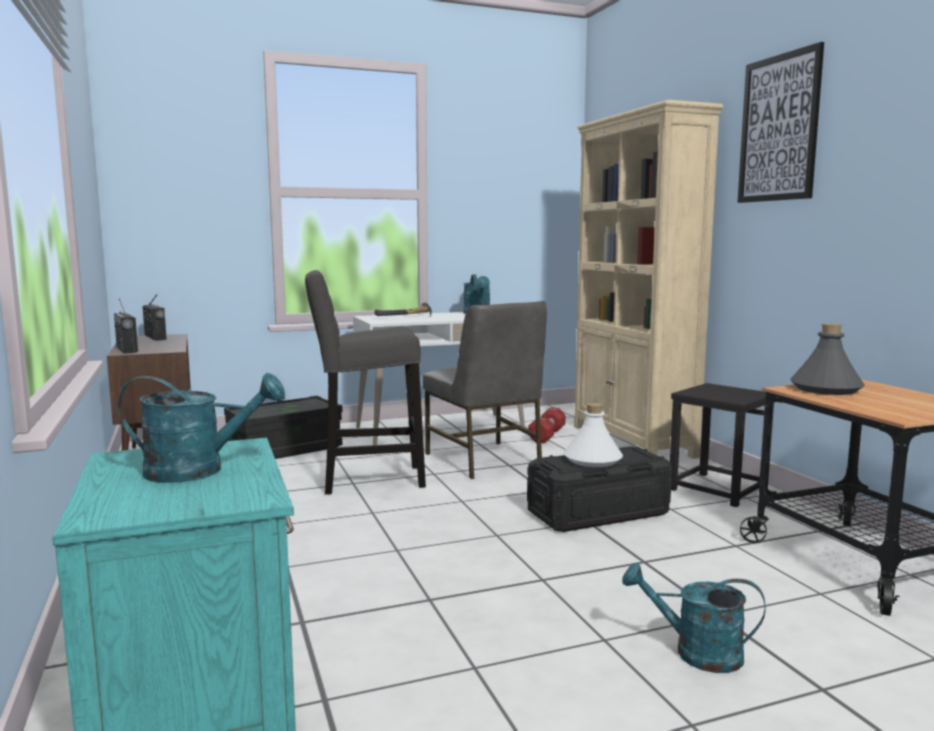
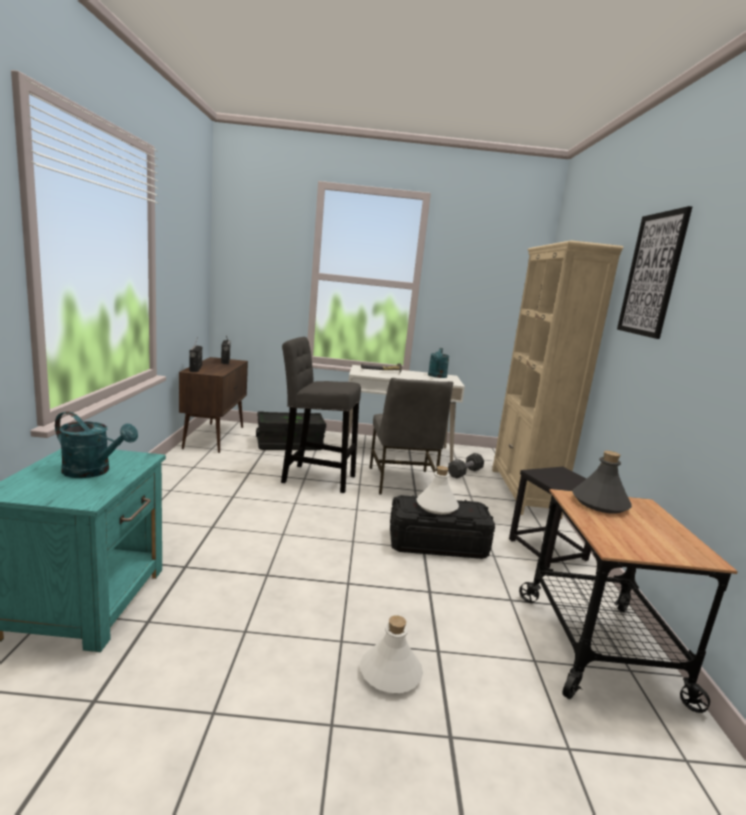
camera: 20 degrees right, 5 degrees up
(547, 436) = (465, 473): red dumbbell -> black dumbbell
(695, 653) = (390, 673): turquoise watering can -> white bottle

